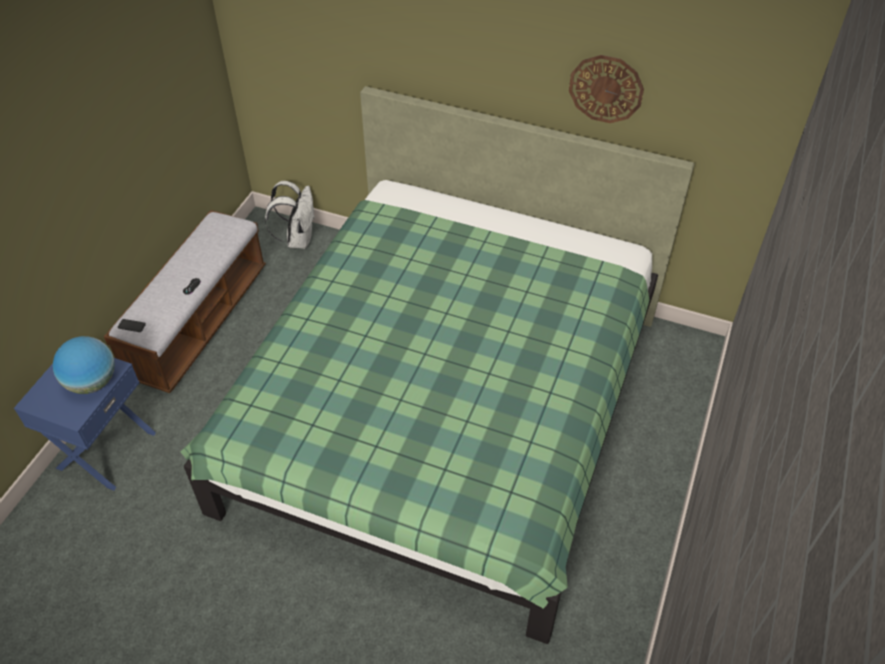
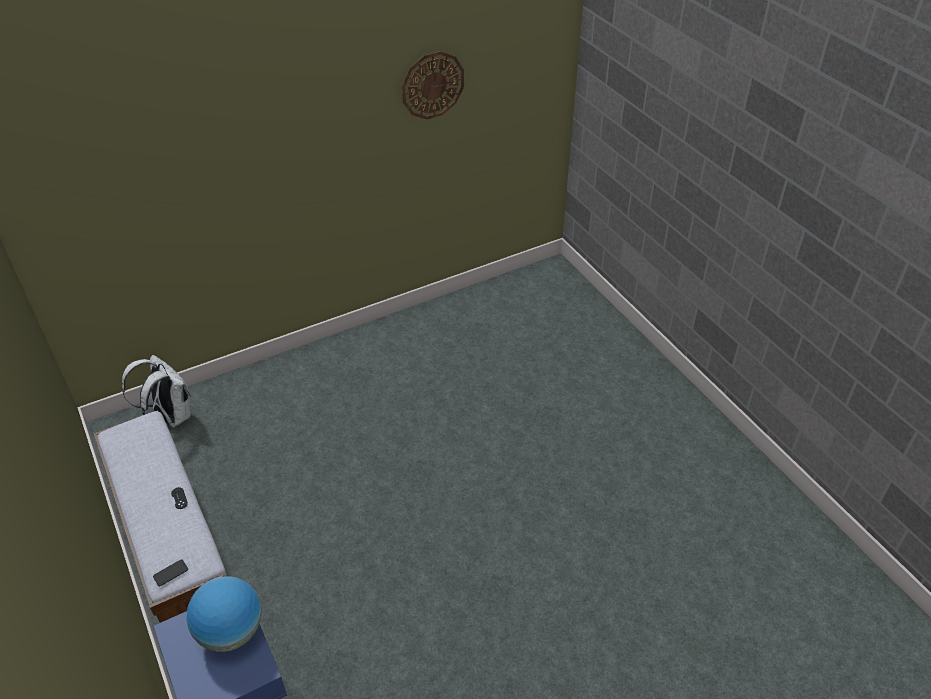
camera: 50 degrees left, 5 degrees down
(444, 411) = (466, 435): green bed -> none

